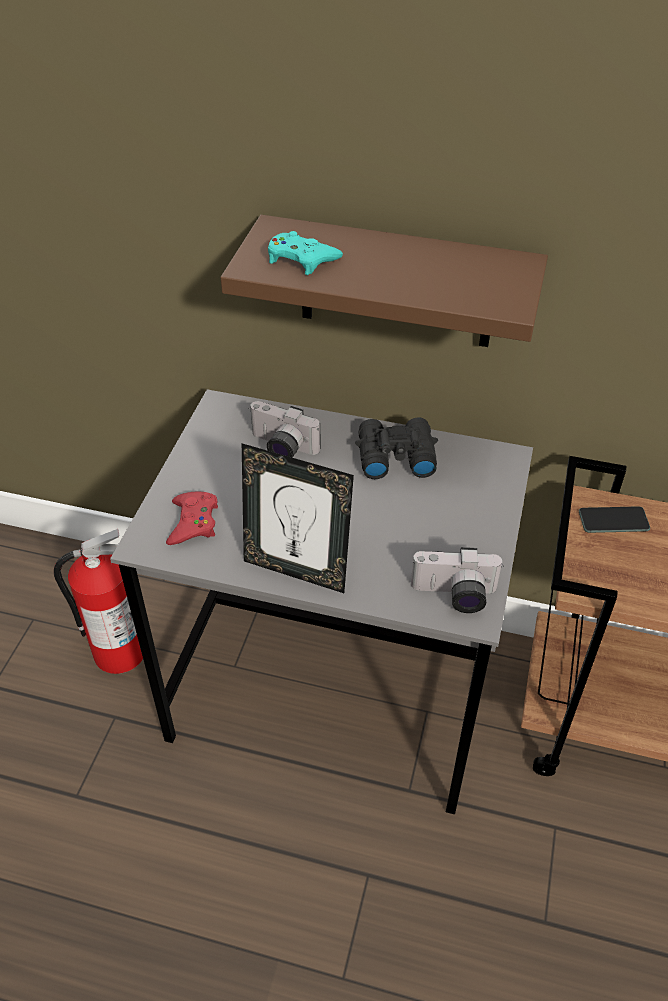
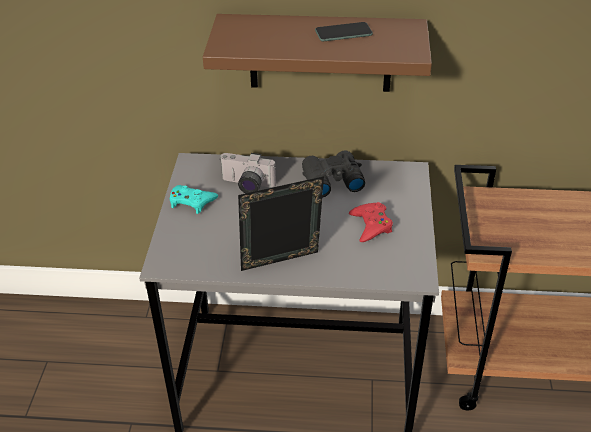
camera: 10 degrees left, 5 degrees down
(118, 652) = (123, 374): fire extinguisher -> none
(193, 522) = (195, 244): red game controller -> red game controller (371, 225)
(296, 570) = (282, 266): picture frame -> picture frame turned 150 degrees clockwise
(301, 259) = (257, 39): turquoise game controller -> turquoise game controller (191, 202)
(454, 596) = (399, 266): camera -> none
(613, 520) = (494, 205): phone -> phone (343, 33)

